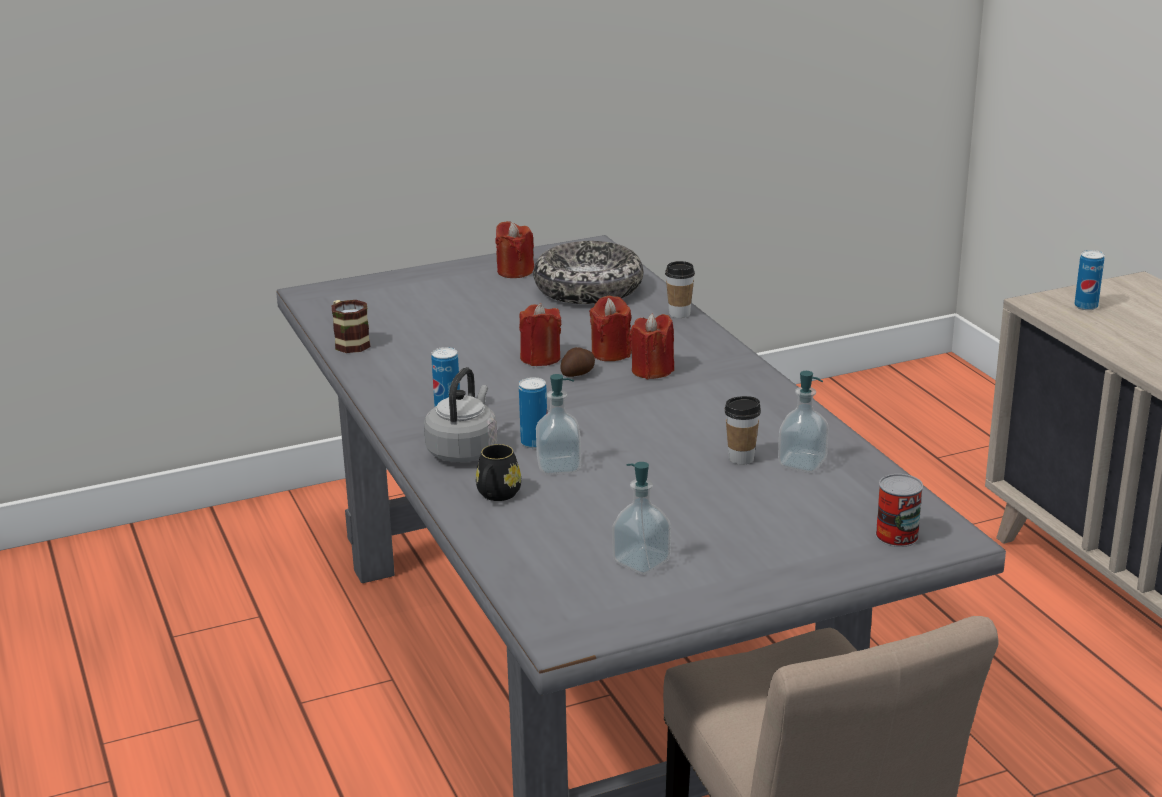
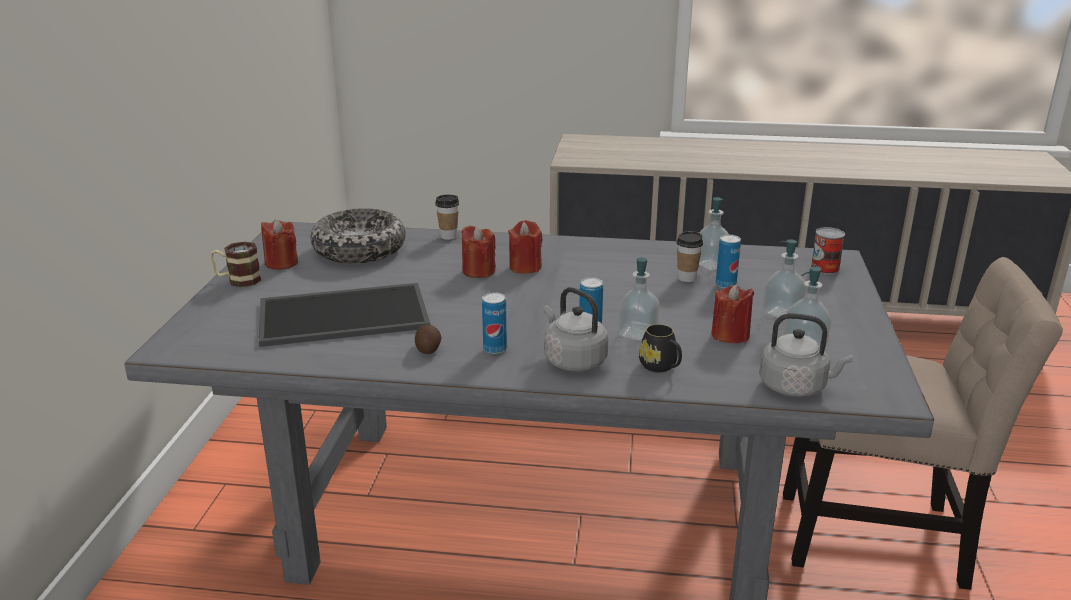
camera: 60 degrees left, 0 degrees up
(349, 342) = (303, 356): mug -> mug (238, 280)
(444, 330) = (345, 314): none -> tray
(528, 576) = (796, 387): none -> grey kettle
(540, 358) = (451, 294): red candle -> red candle (730, 335)
(579, 374) = (497, 289): potato -> potato (428, 348)
(713, 533) = (782, 313): none -> soap dispenser
(1086, 306) = (587, 155): can -> can (725, 285)

